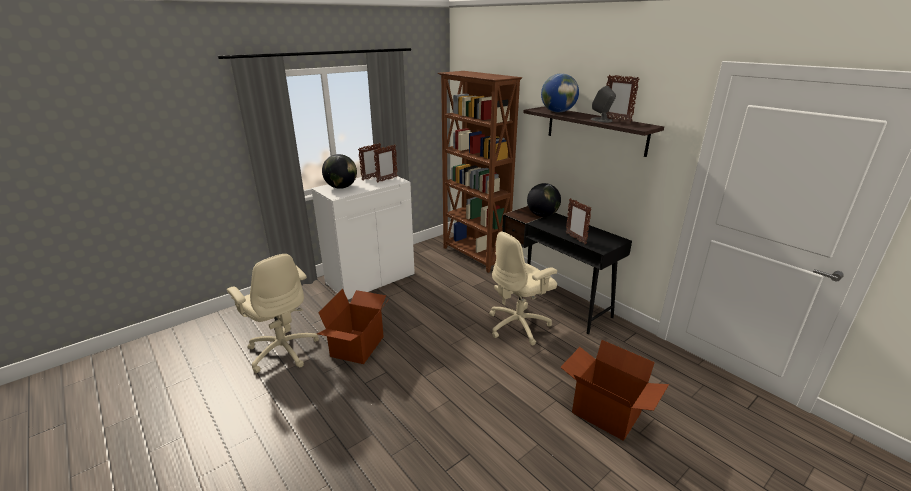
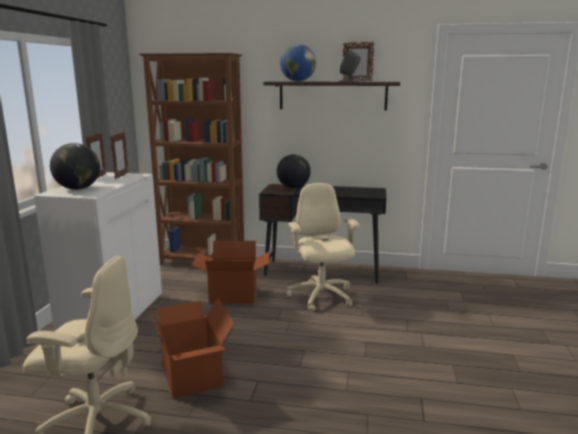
camera: 40 degrees left, 10 degrees down
(519, 325) = (321, 297): beige office chair -> beige office chair turned 150 degrees clockwise
(575, 238) = (348, 194): picture frame -> none
(605, 413) = (461, 325): cardboard box -> cardboard box (233, 296)

